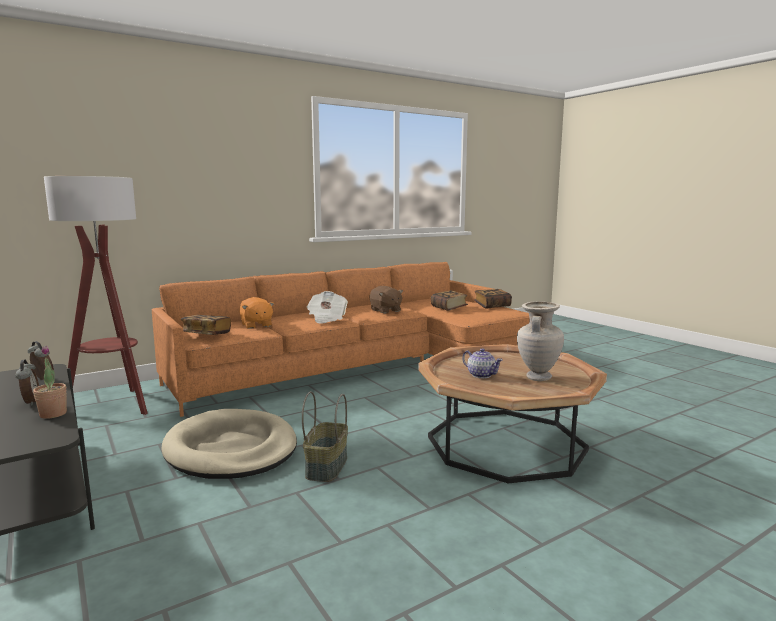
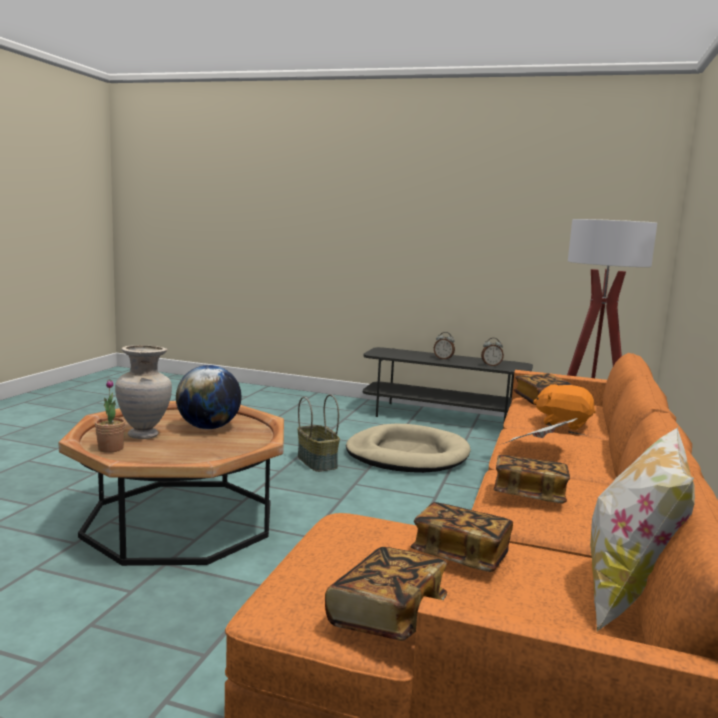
camera: 140 degrees right, 0 degrees up
(53, 414) = (412, 358): potted plant -> potted plant (111, 448)
(385, 310) = (528, 495): brown plush toy -> book
(418, 300) = (629, 593): none -> pillow
(481, 375) = (209, 427): teapot -> globe

